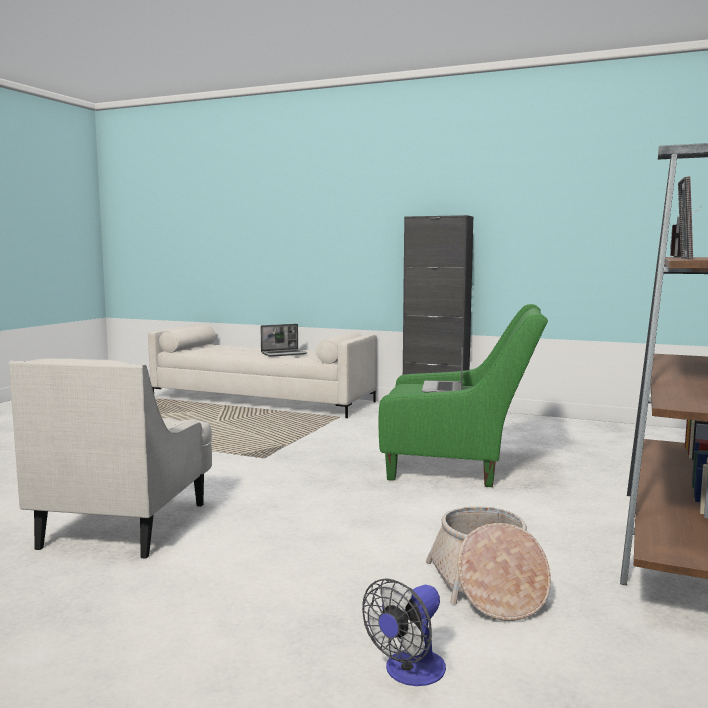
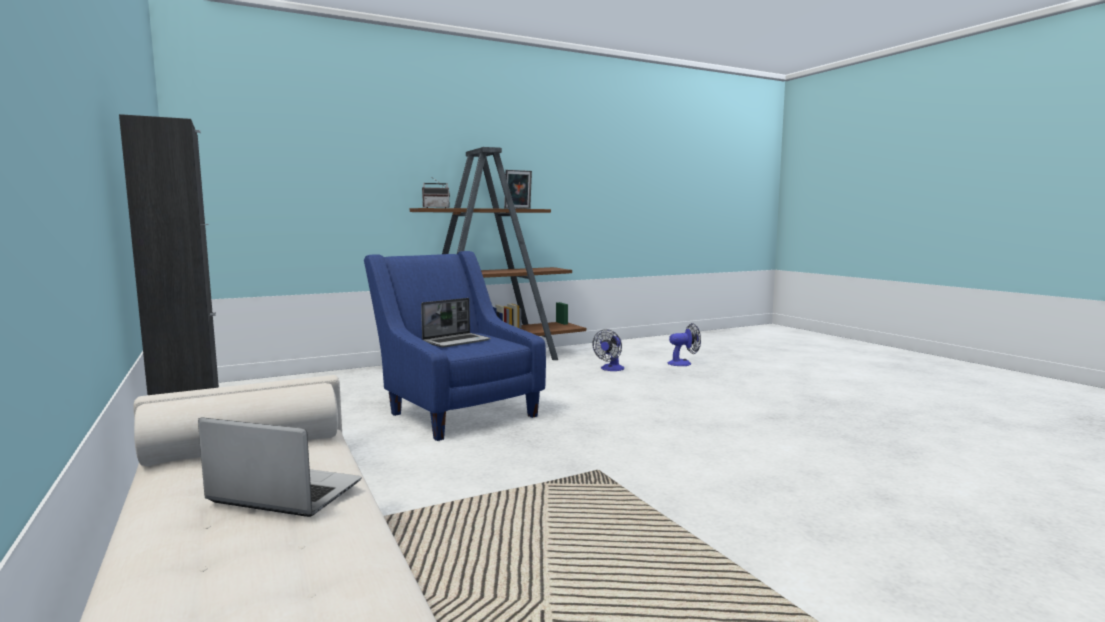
camera: 140 degrees left, 0 degrees up
(126, 524) = (787, 435): white armchair -> none
(460, 467) = (456, 411): green armchair -> blue armchair
(487, 587) = (610, 369): basket -> fan

